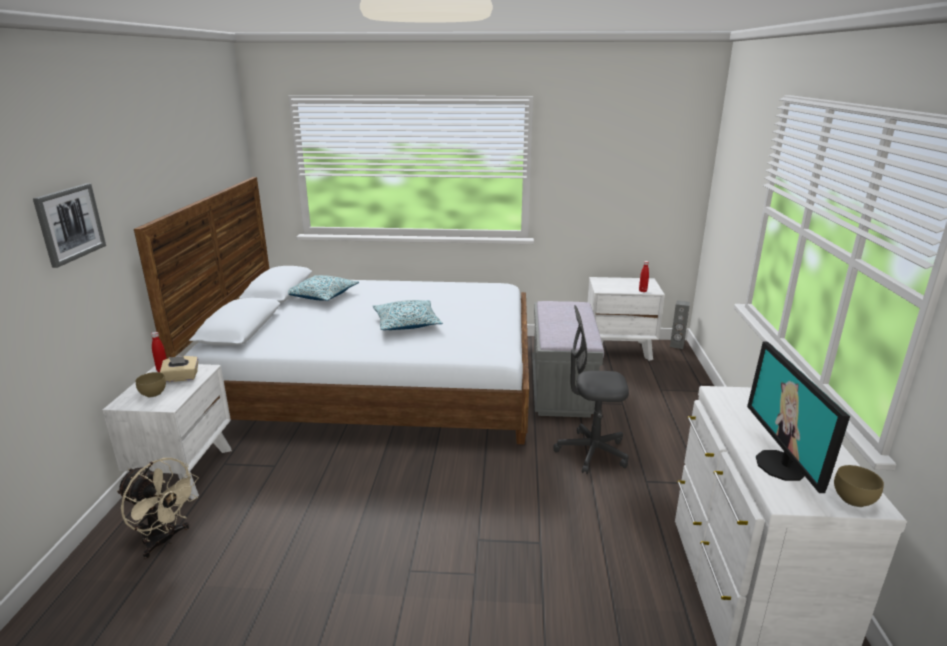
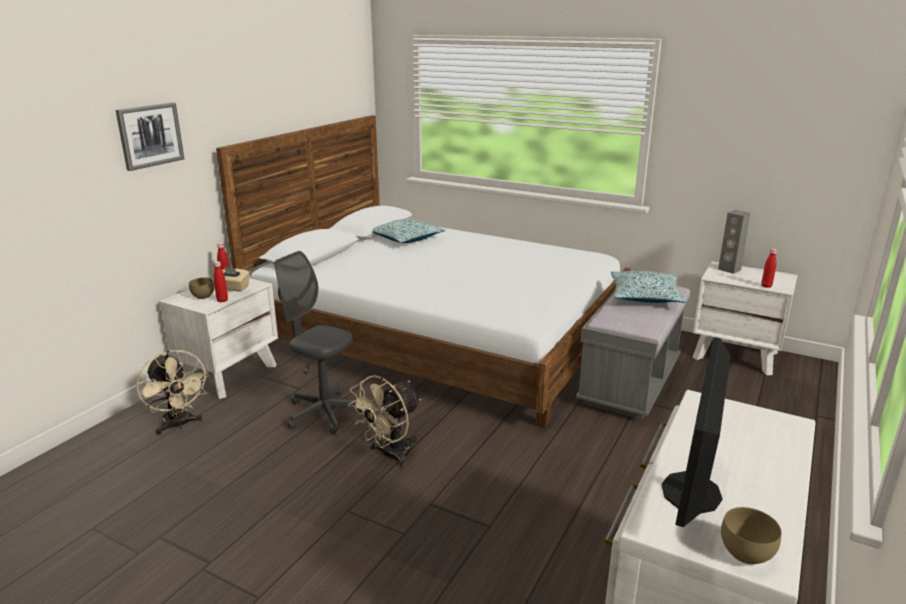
camera: 25 degrees right, 0 degrees up
(181, 393) = (222, 300): none -> red bottle
(406, 324) = (461, 276): pillow -> pillow (645, 296)
(411, 506) = (390, 455): none -> beige fan
(591, 453) = (615, 455): grey office chair -> grey office chair (324, 413)
(676, 345) = (818, 365): grey speaker -> grey speaker (729, 270)

